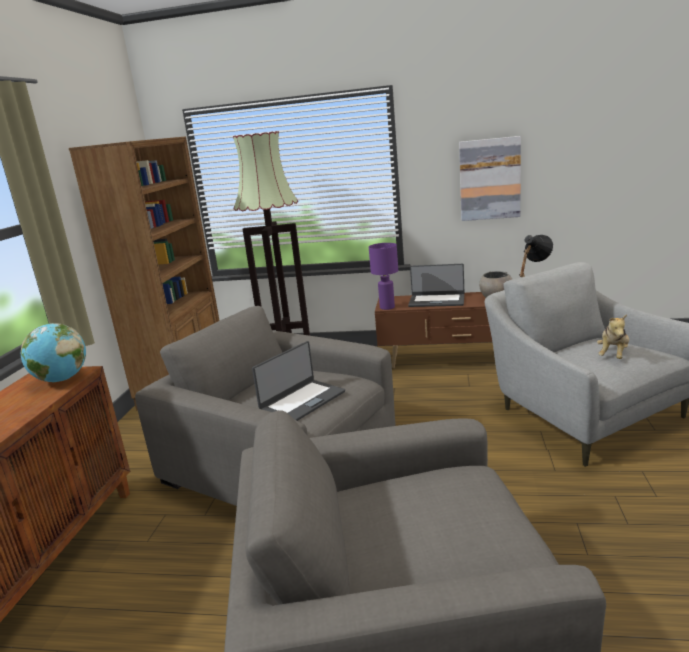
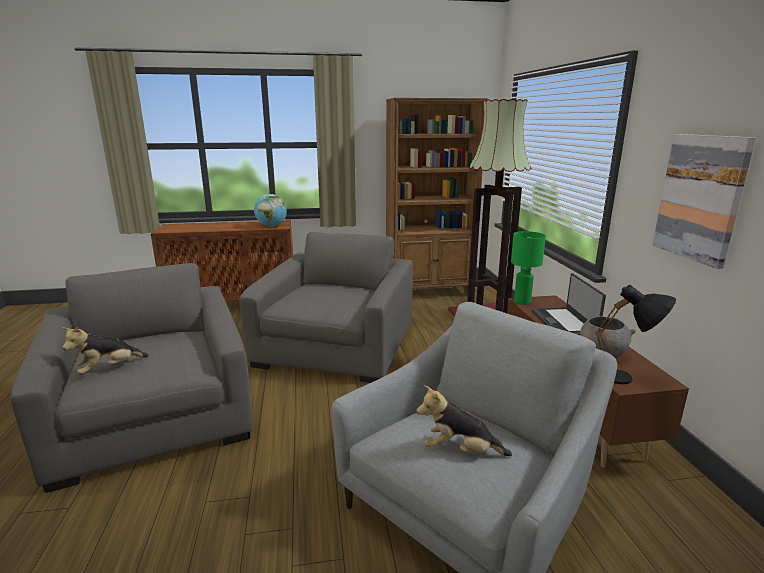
camera: 70 degrees right, 0 degrees up
(302, 401) = (311, 300): laptop -> none
(387, 307) = (522, 302): purple table lamp -> green table lamp
(469, 548) = (108, 369): none -> plush toy

